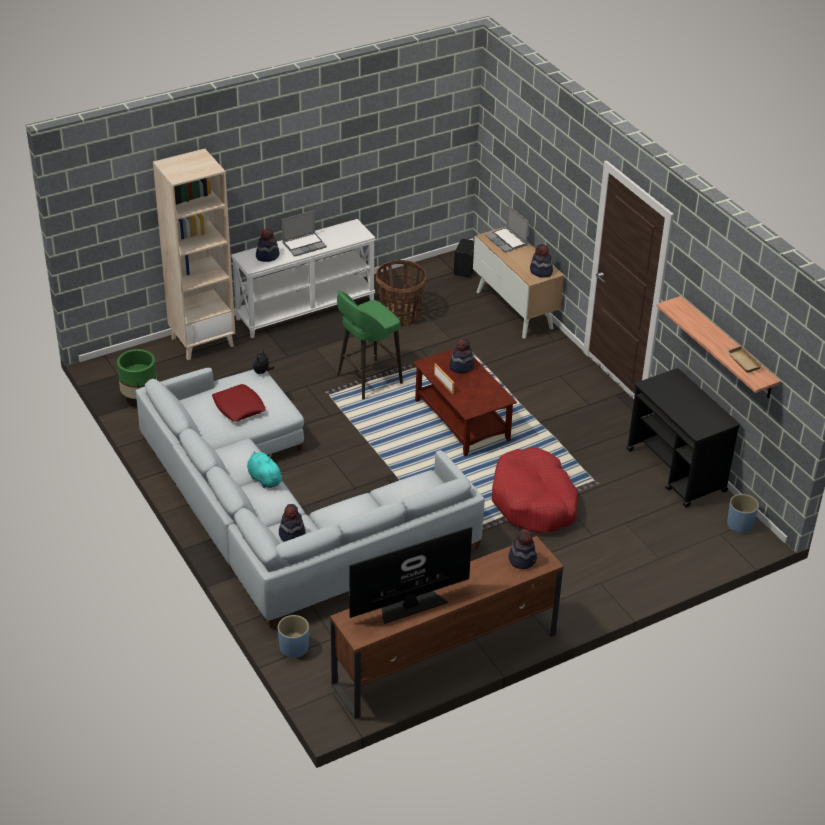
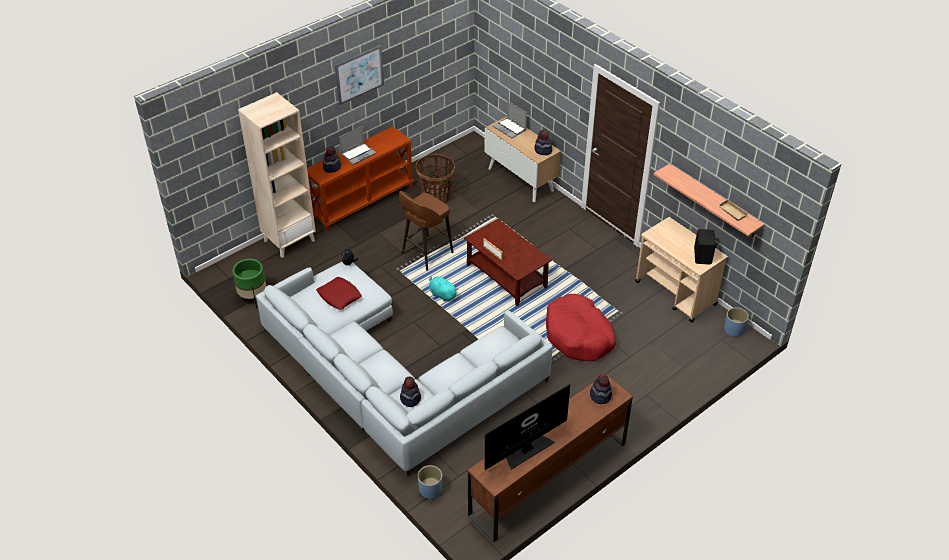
camera: 10 degrees left, 5 degrees up
(264, 478) = (375, 354): turquoise plush toy -> turquoise plush toy (442, 294)
(305, 309) = (362, 201): white console table -> brown console table
(316, 144) = (359, 74): none -> picture
(367, 380) = (426, 253): green stool -> brown stool
(461, 366) = (501, 236): hat -> none
(466, 270) = (475, 151): black speaker -> black speaker (703, 256)
(676, 471) = (676, 293): black cart -> beige cart

